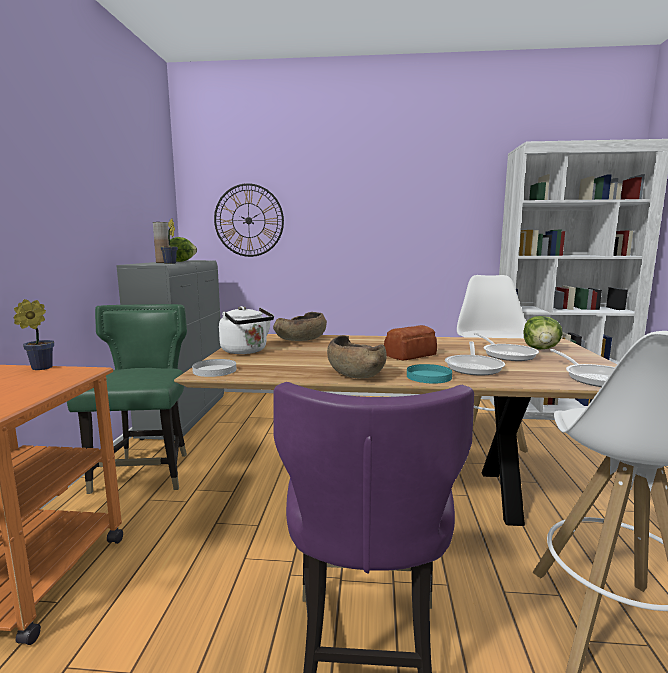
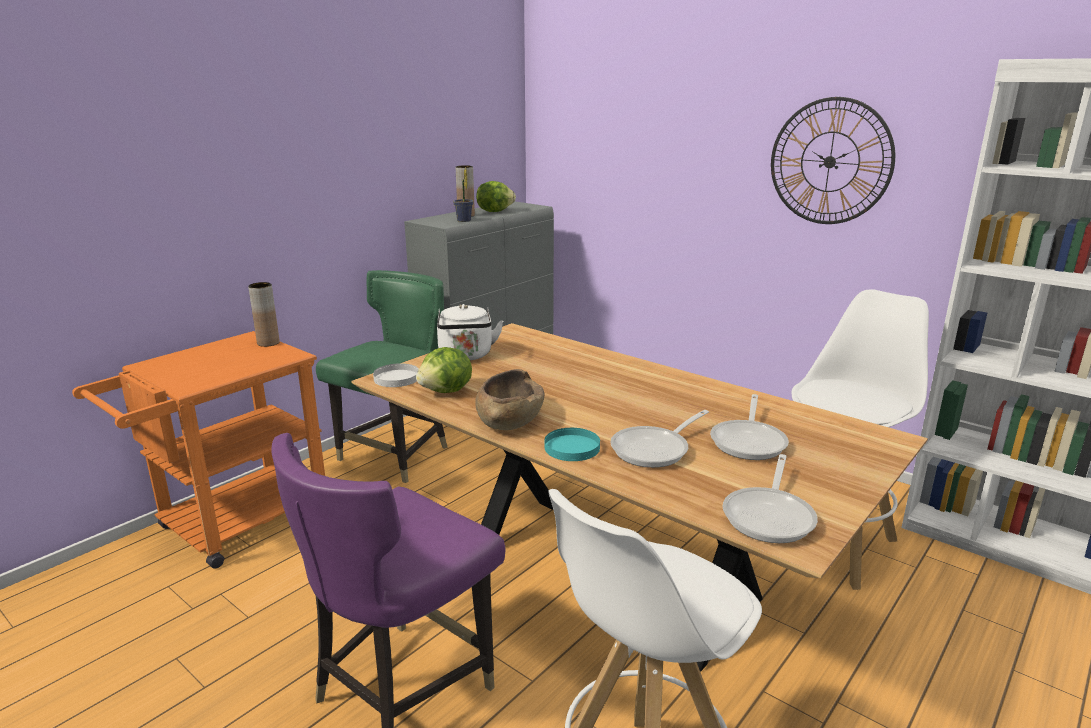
camera: 35 degrees right, 10 degrees up
(39, 368) = (268, 343): potted plant -> brown vase
(248, 220) = (602, 152): wall clock -> wall clock (830, 162)
(301, 339) = (553, 348): brown bowl -> none
(411, 355) = (623, 408): bread -> none
(541, 349) = (826, 446): lettuce -> lettuce (446, 391)

